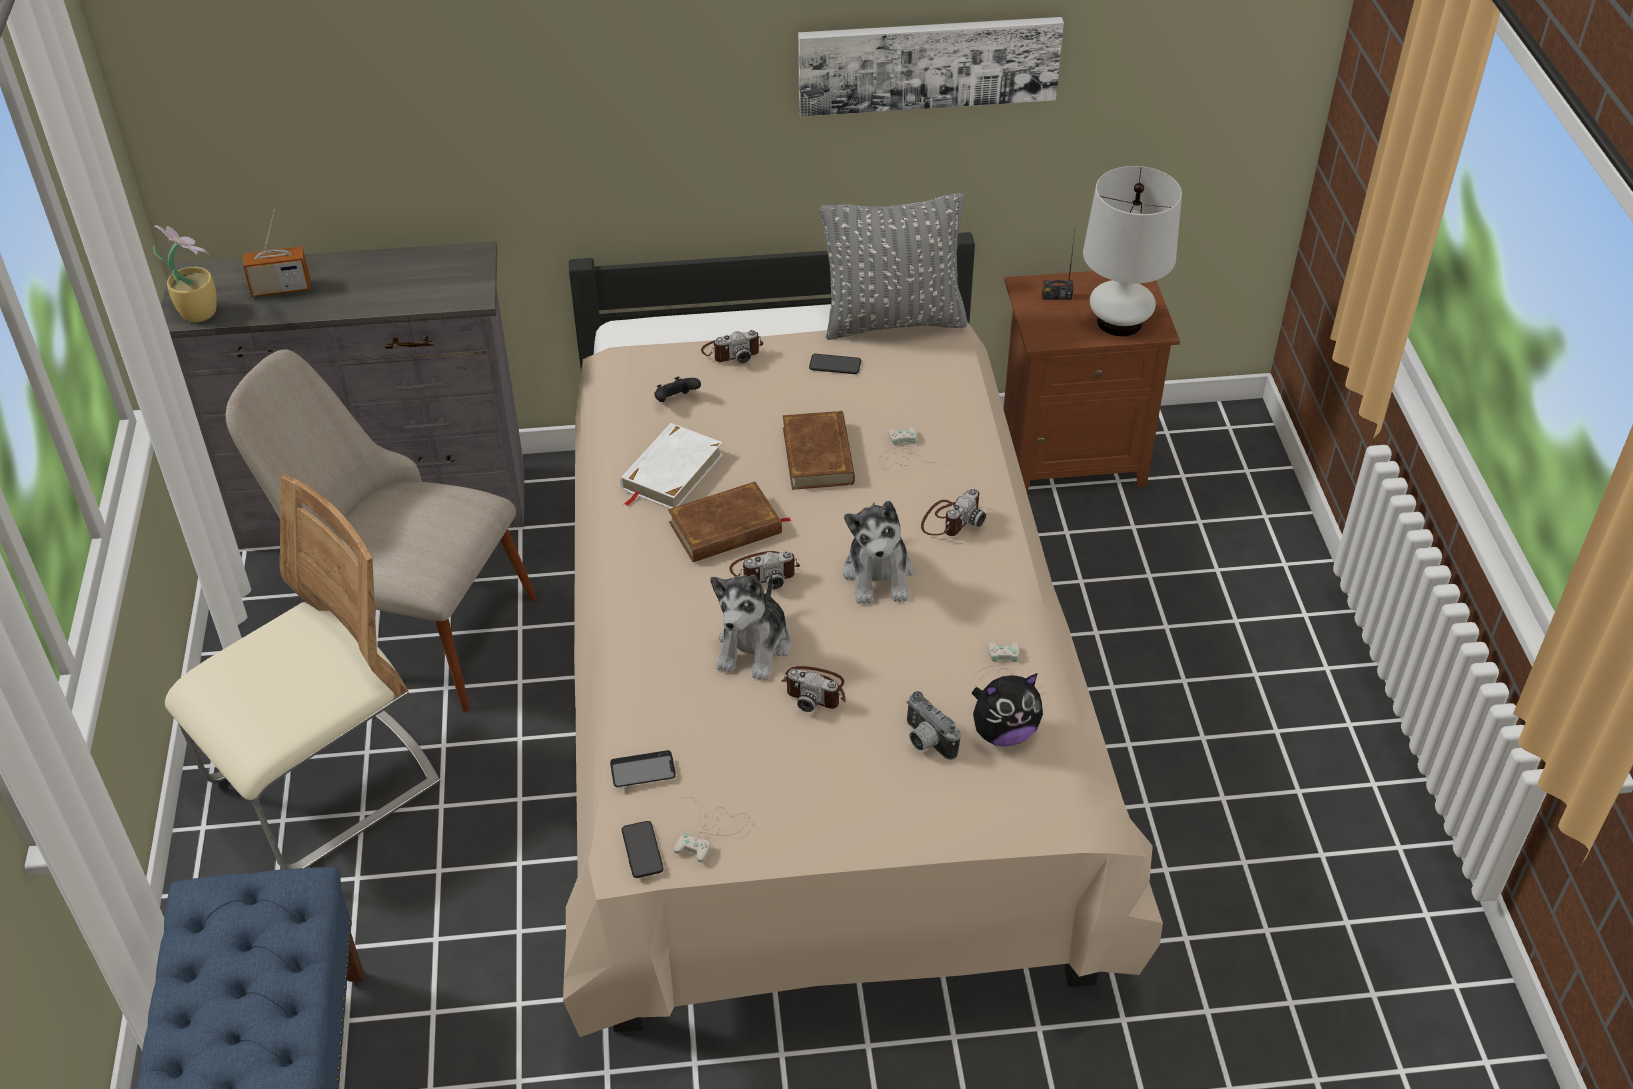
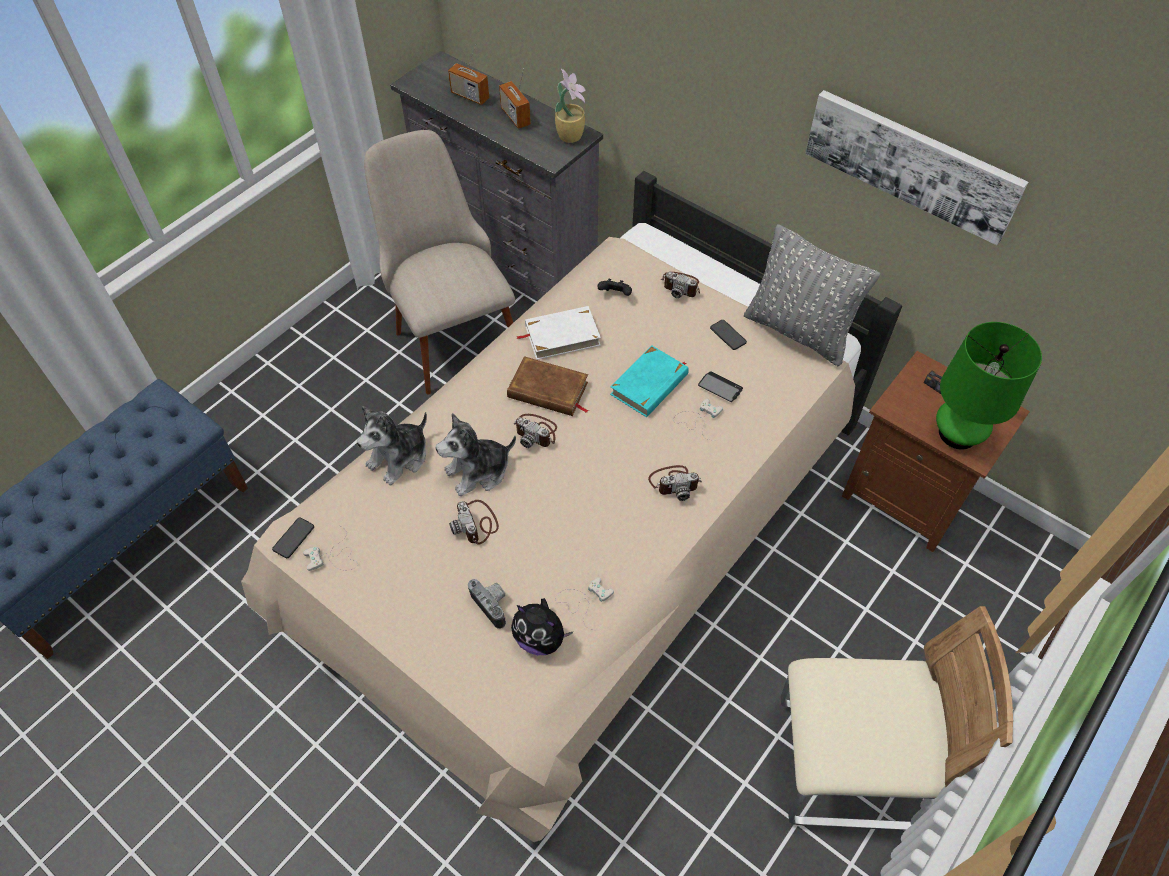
camera: 45 degrees right, 10 degrees up
(198, 311) = (420, 85): potted plant -> potted plant (571, 135)
(323, 785) = (331, 382): beige chair -> beige chair (849, 765)
(369, 279) = (515, 116): none -> radio
(643, 770) = (345, 495): phone -> phone (720, 387)
(818, 455) = (650, 385): brown book -> turquoise book
(878, 574) = (592, 483): plush toy -> plush toy (399, 458)
(925, 741) = (493, 605): camera -> camera turned 135 degrees clockwise
(1119, 322) = (957, 434): white table lamp -> green table lamp

